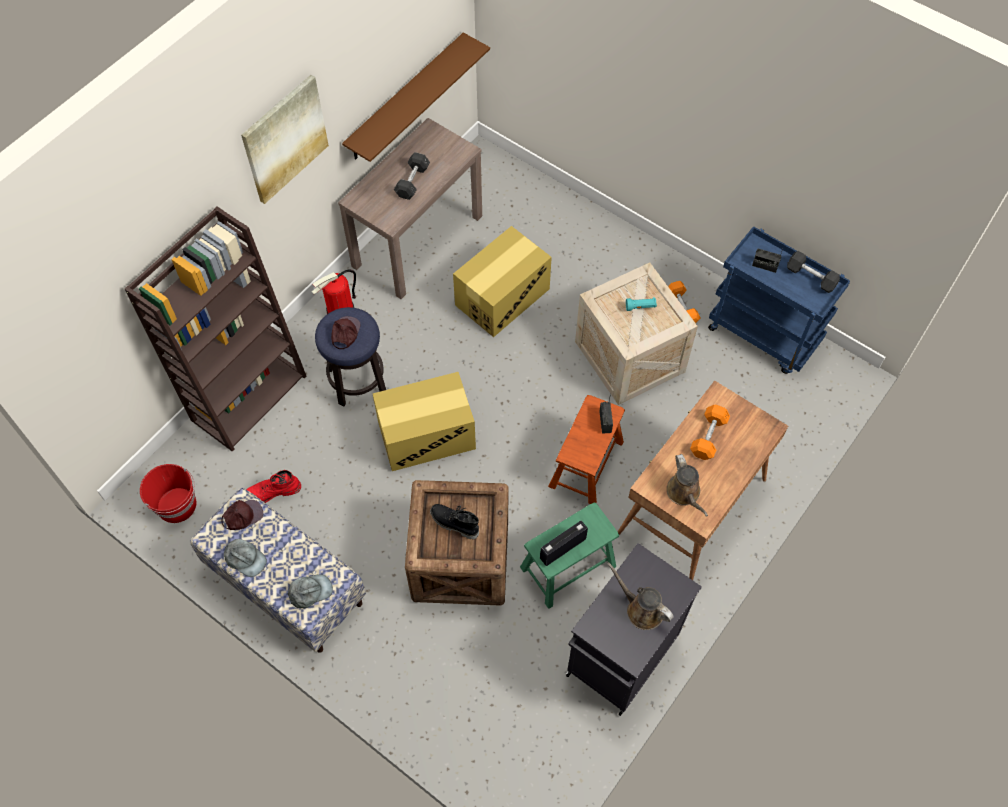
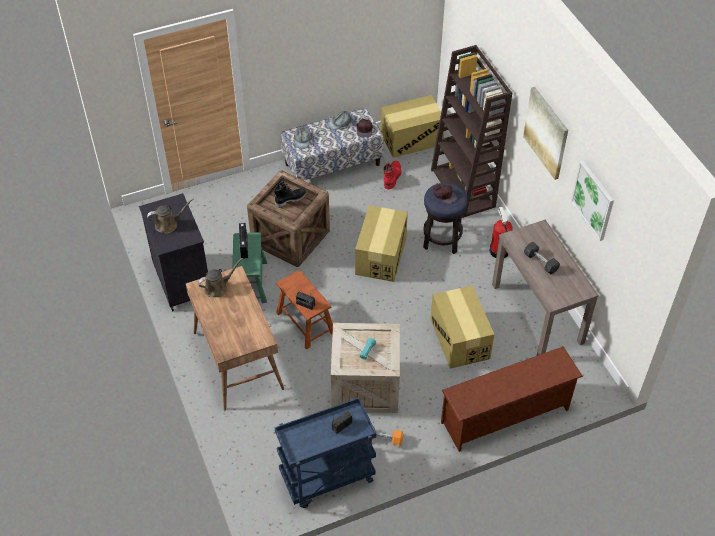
camera: 120 degrees right, 10 degrees down
(177, 505) = (411, 139): red bucket -> cardboard box
(374, 66) = (593, 200): none -> picture
(405, 98) = (599, 258): brown shelf -> none
(576, 217) = (505, 417): none -> brown shoe rack
(684, 493) = (218, 288): brown watering can -> brown watering can turned 135 degrees clockwise
(708, 437) = (242, 318): orange dumbbell -> none
(811, 277) = (313, 448): grey dumbbell -> none

